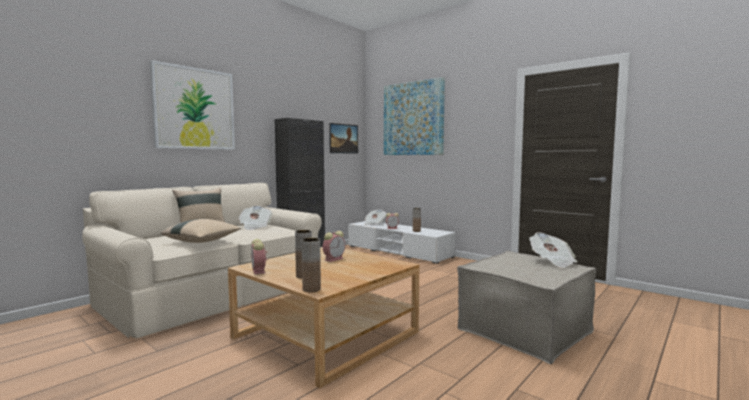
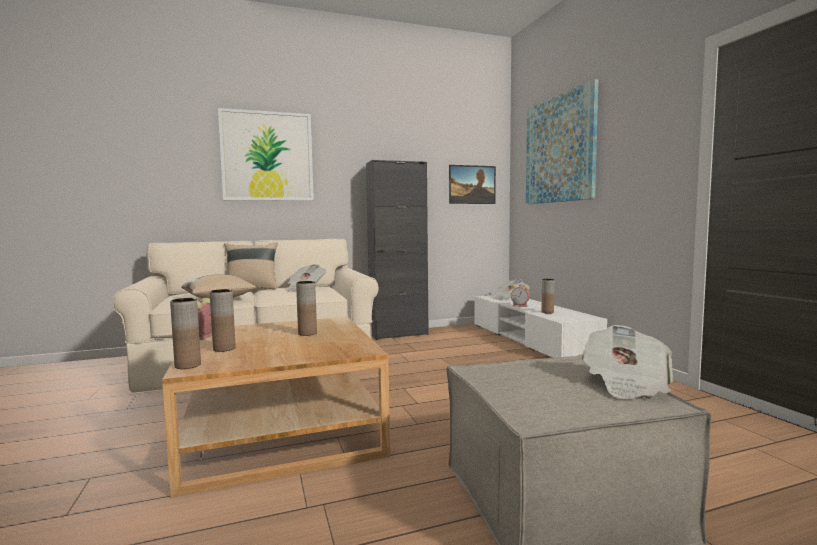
camera: 30 degrees right, 0 degrees up
(334, 259) = (307, 333): alarm clock -> brown vase

